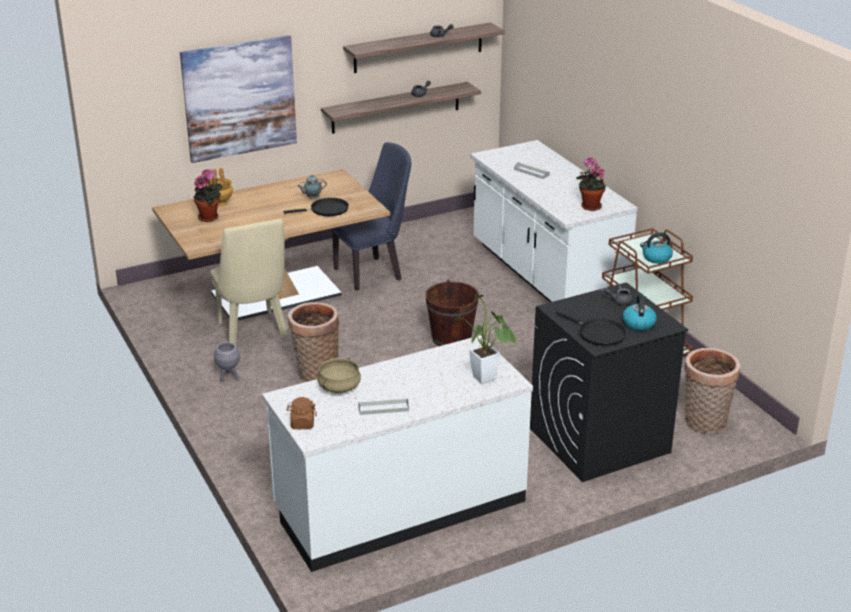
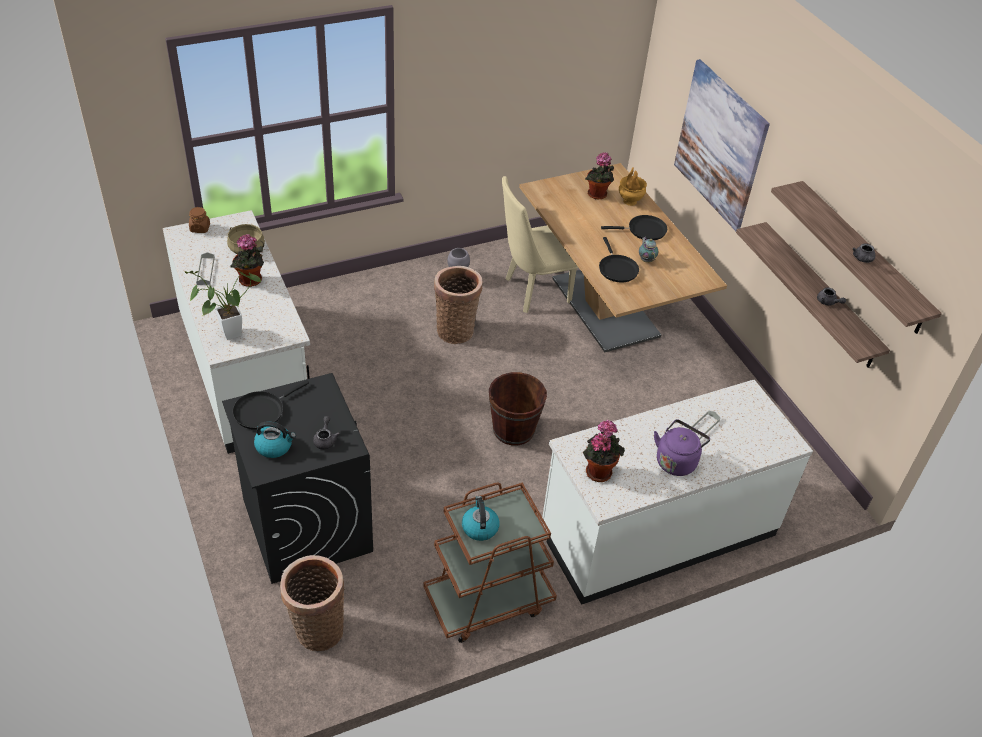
camera: 90 degrees right, 15 degrees up
(267, 198) = (644, 230): none -> black frying pan
(373, 272) = (655, 378): blue chair -> none
(397, 377) = (251, 281): none -> potted plant
(567, 181) = (677, 461): none -> purple kettle

